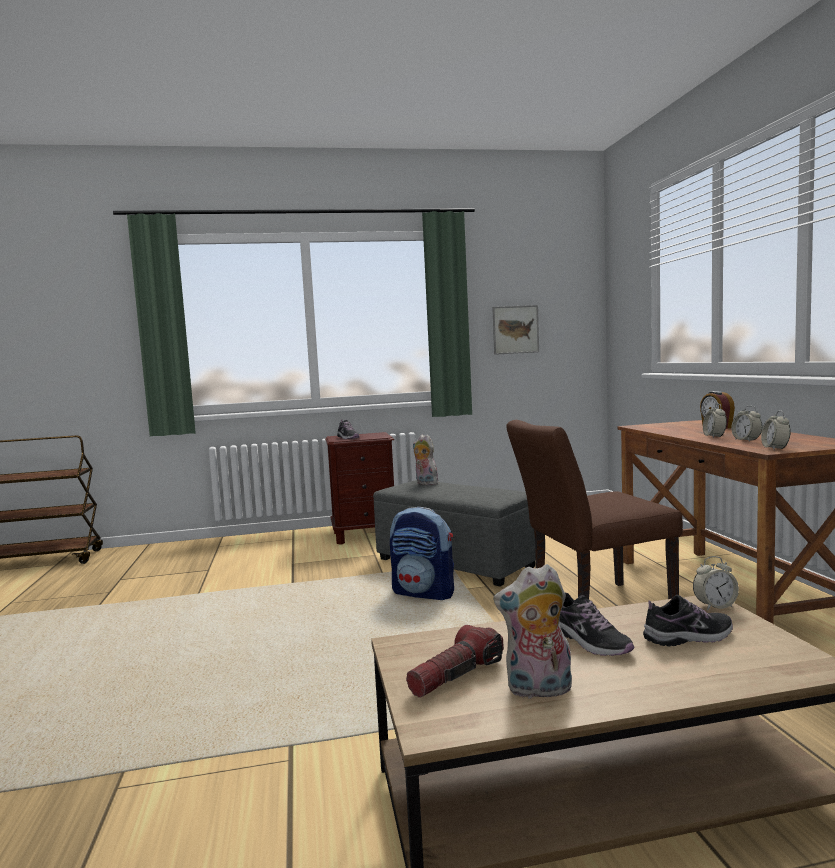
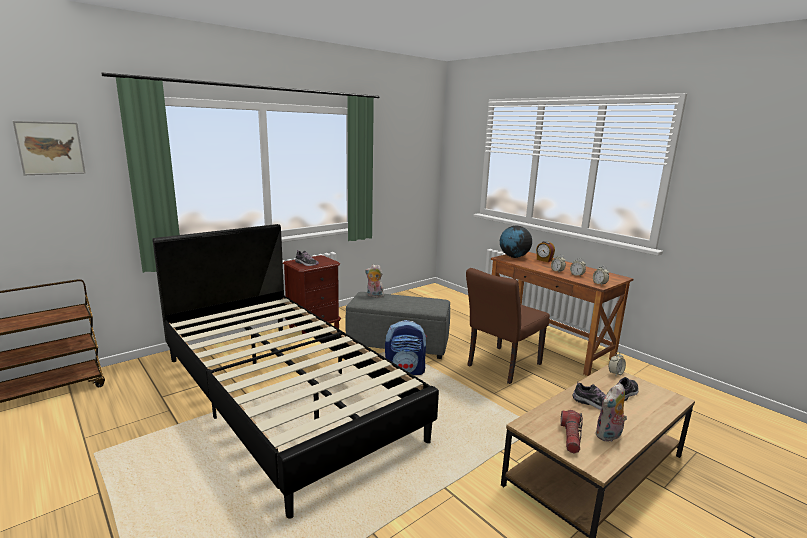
camera: 30 degrees left, 10 degrees up
(236, 596) = (283, 395): none -> black bed
(515, 329) = (394, 179): picture -> picture (50, 148)
(663, 425) = (514, 257): none -> globe

